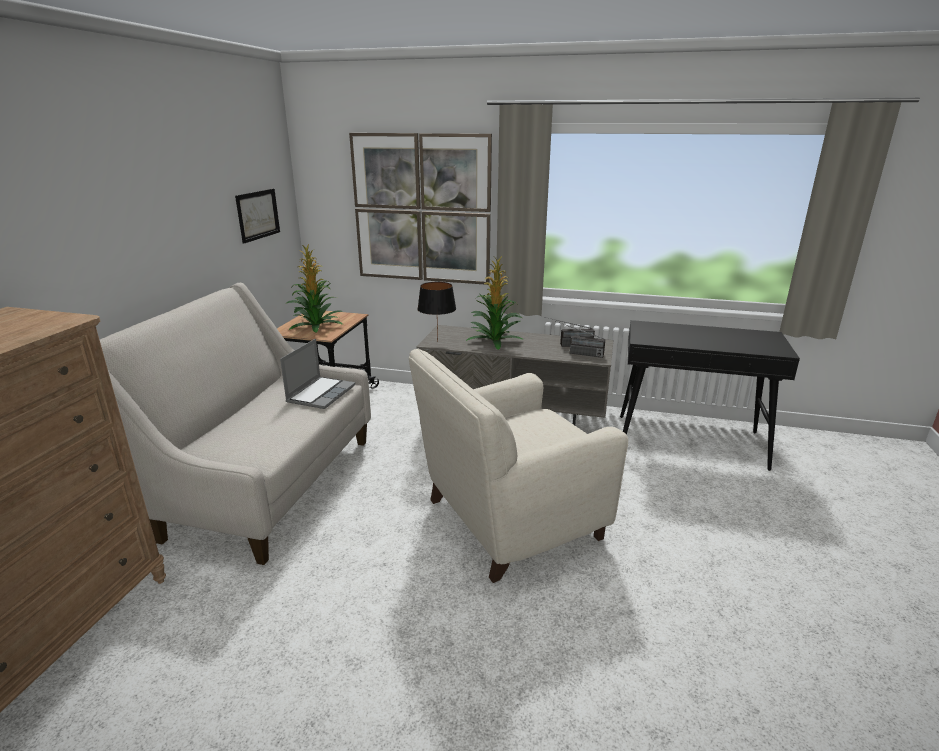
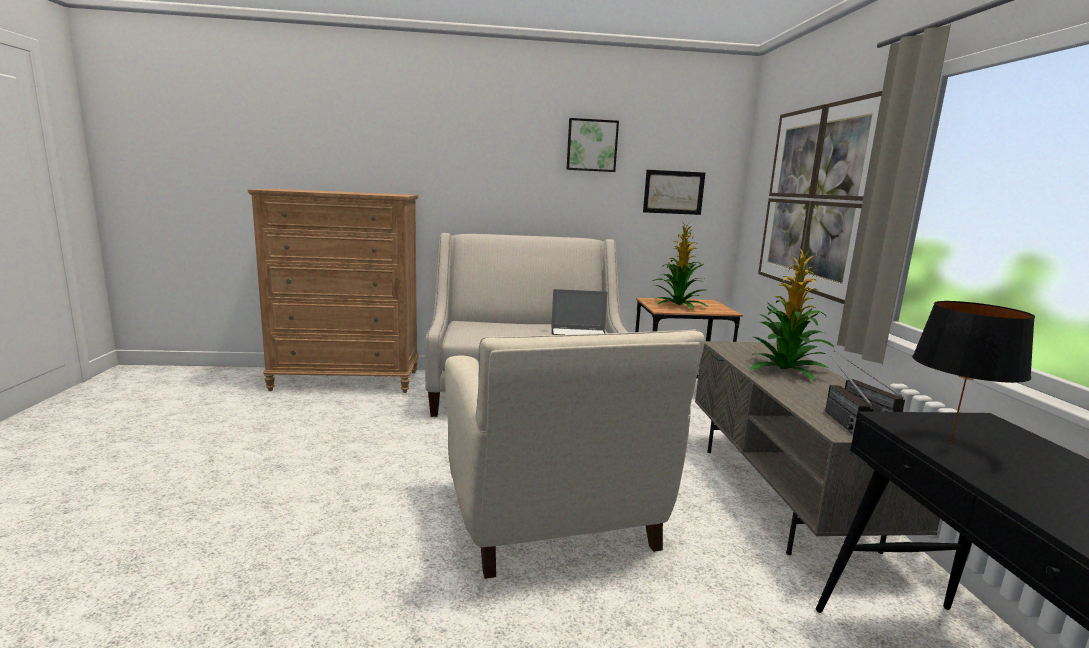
camera: 70 degrees right, 10 degrees down
(186, 177) = (591, 145): none -> picture
(437, 341) = (730, 346): black table lamp -> black table lamp (948, 445)
(508, 519) = (552, 519): beige armchair -> beige armchair turned 150 degrees counterclockwise

